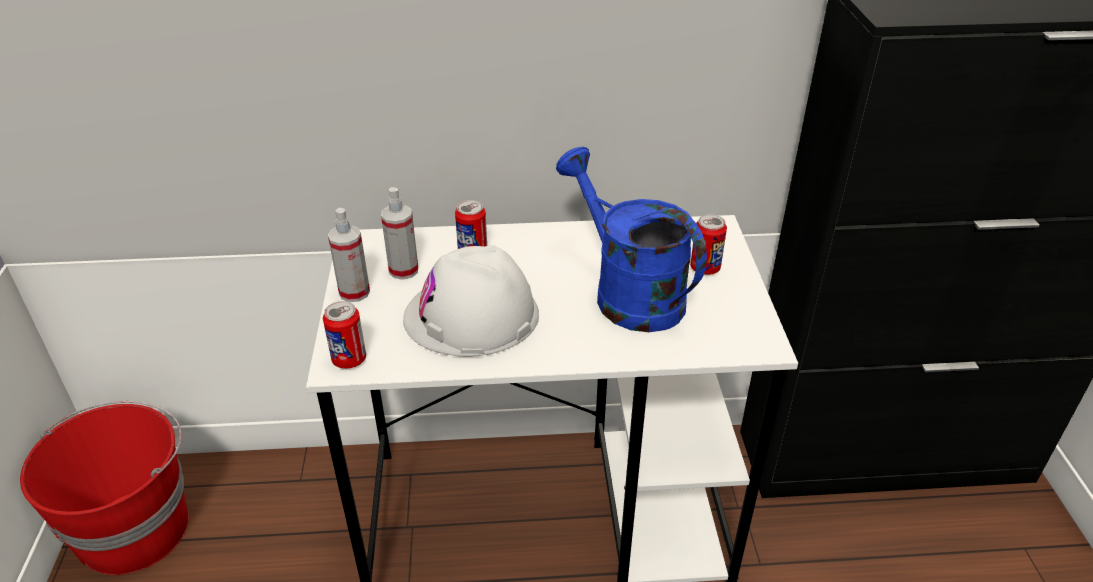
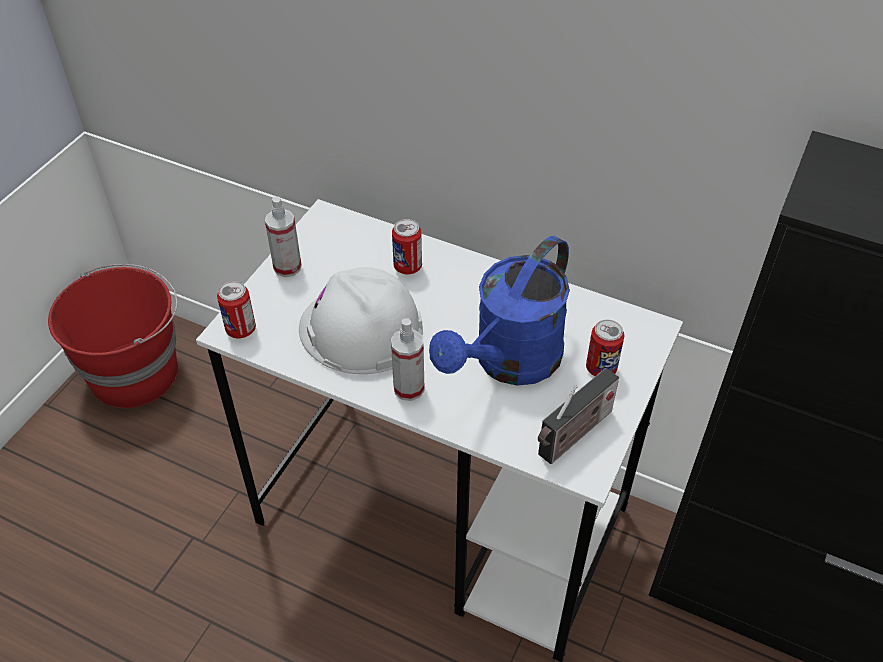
camera: 30 degrees right, 10 degrees up
(403, 270) = (340, 261): spray bottle -> spray bottle (409, 388)
(627, 292) = (509, 363): blue watering can -> blue watering can turned 135 degrees counterclockwise
(729, 324) = (573, 436): none -> radio

